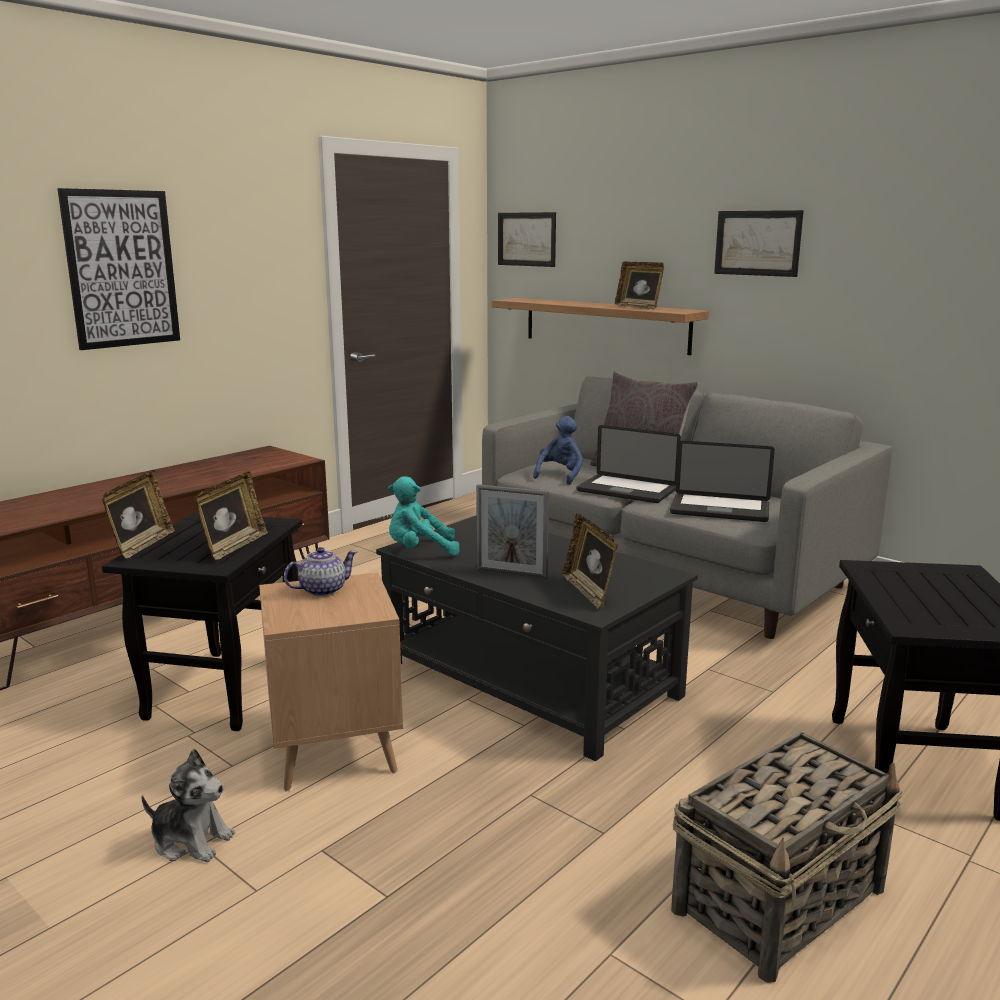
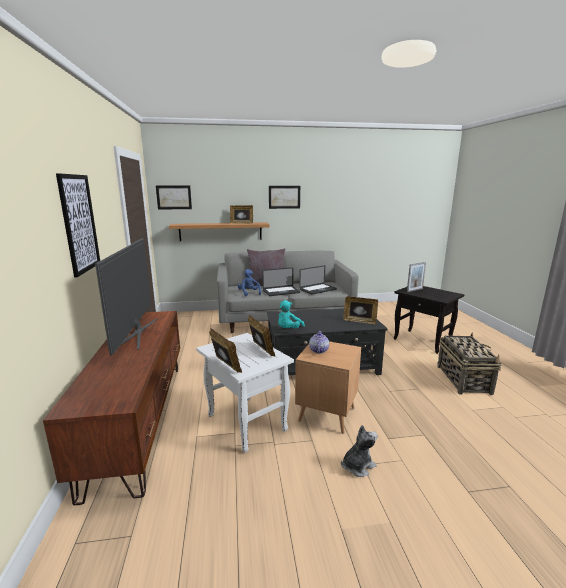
camera: 50 degrees left, 0 degrees up
(200, 471) = (136, 333): none -> television
(225, 688) = (245, 423): black side table -> white side table
(511, 573) = (330, 324): picture frame -> picture frame (414, 290)

